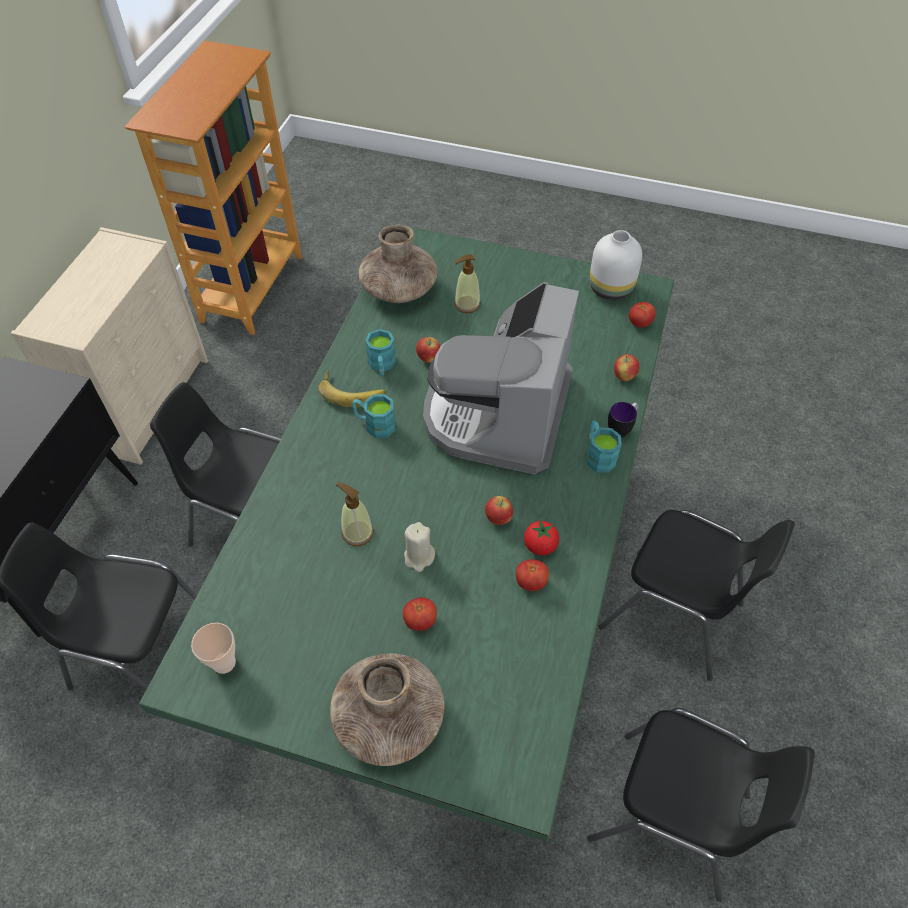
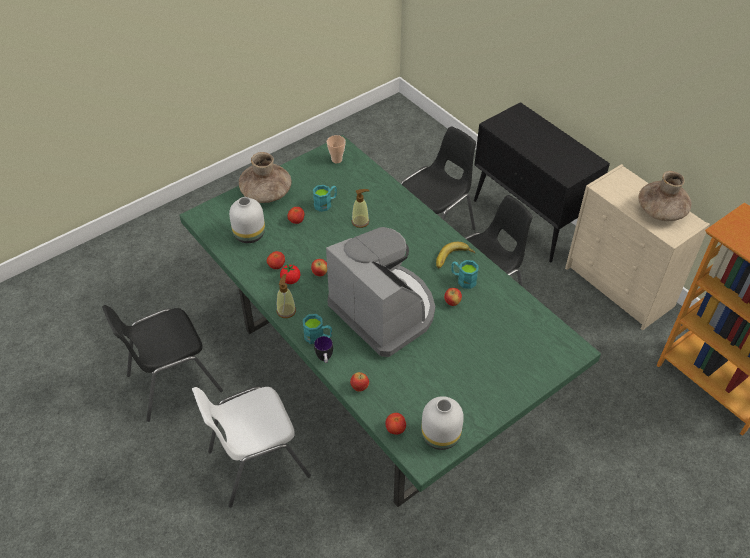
camera: 125 degrees right, 5 degrees down
(375, 424) = (421, 257): turquoise mug -> turquoise mug (326, 203)
(399, 289) = (526, 319): brown vase -> brown vase (661, 211)
(419, 557) = (327, 235): beige candle -> none
(467, 304) = (485, 346): soap dispenser -> soap dispenser (286, 311)
(502, 671) = (249, 234): none -> white vase
(673, 616) = (257, 463): black chair -> white chair

